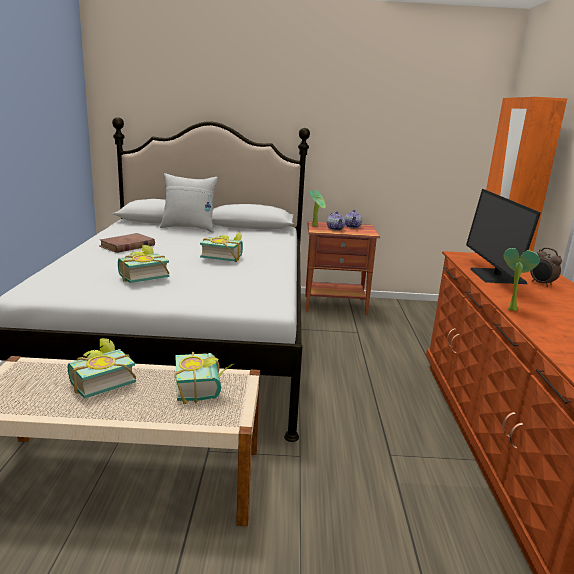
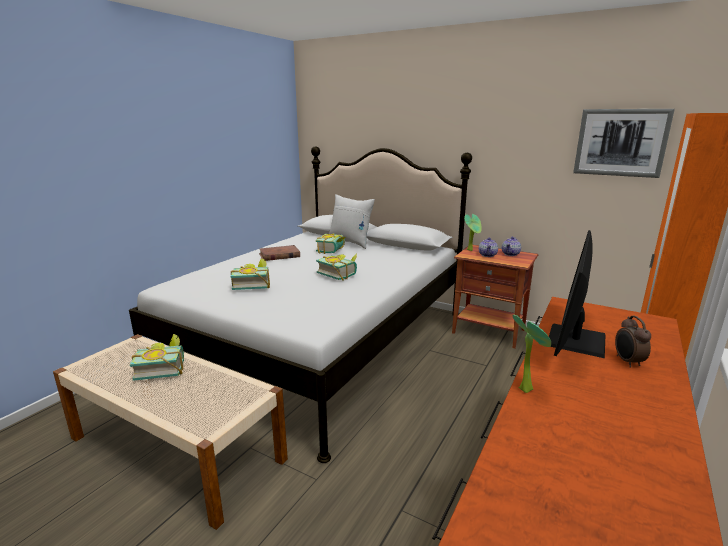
camera: 30 degrees right, 0 degrees up
(203, 388) = (220, 394): book -> book (333, 250)
(437, 121) = (620, 142): none -> picture

